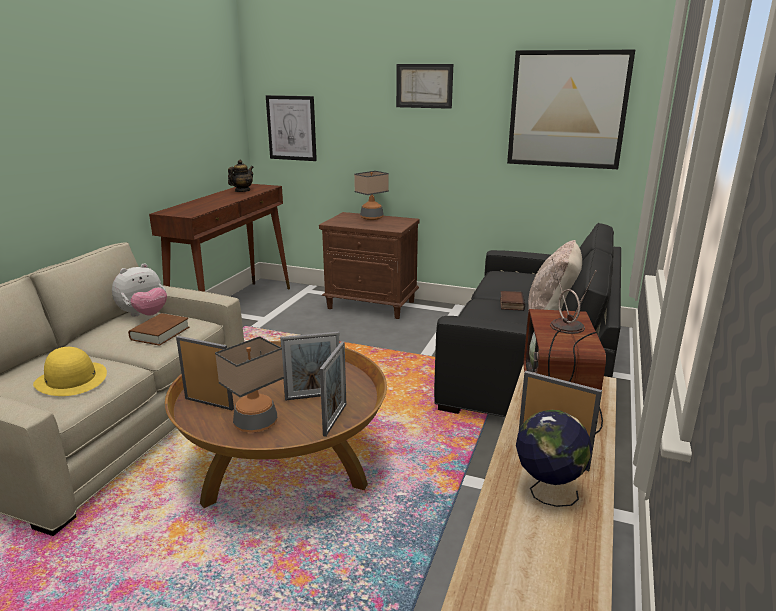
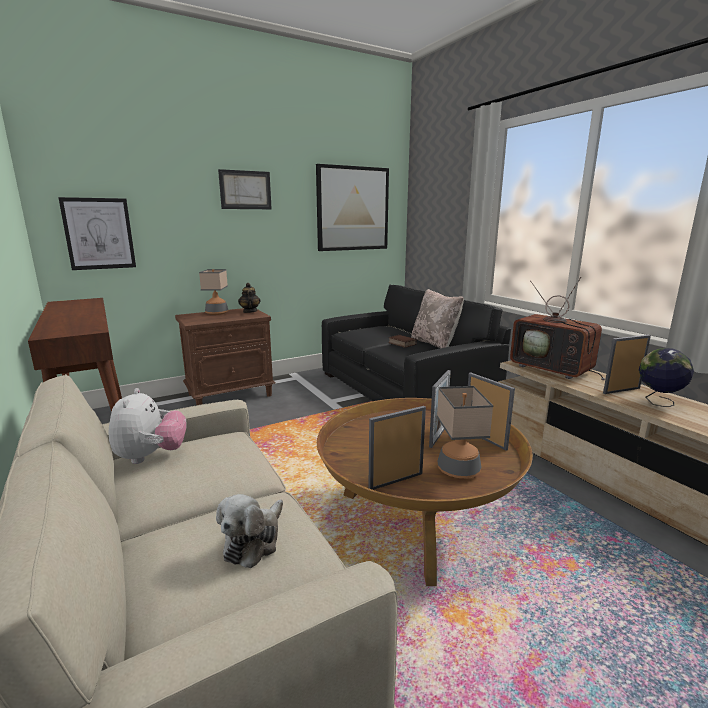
camera: 50 degrees left, 5 degrees down
(71, 379) = (254, 541): yellow hat -> plush toy
(160, 333) = (223, 458): brown book -> none
(242, 191) = (73, 306): teapot -> teapot (250, 311)

